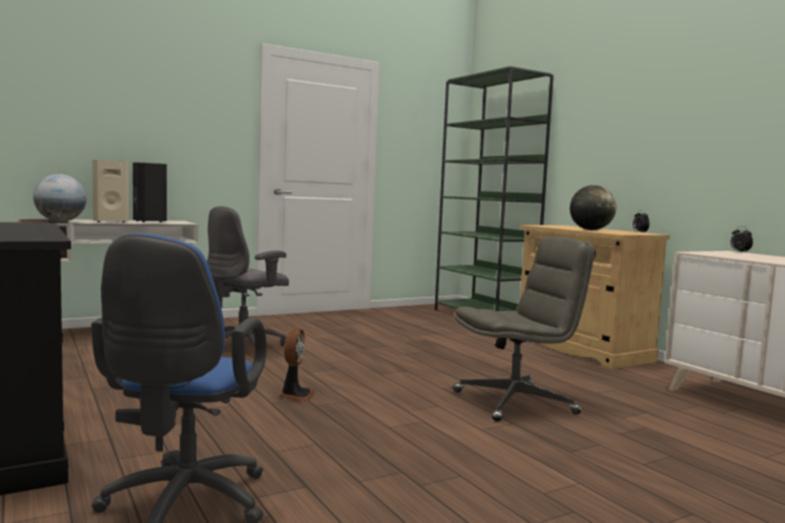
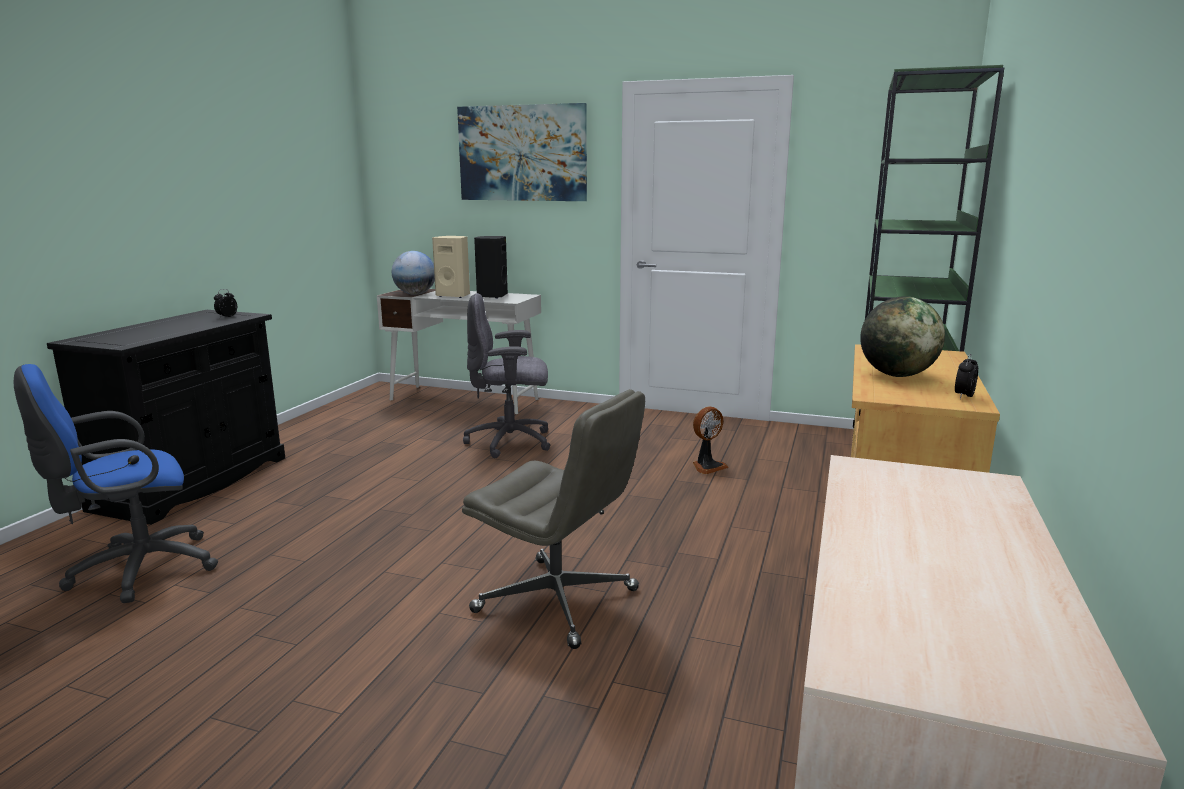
camera: 50 degrees right, 10 degrees up
(166, 89) = (522, 153): none -> picture
(296, 396) = (412, 509): fan -> fan (707, 466)
(739, 252) = (1005, 486): alarm clock -> alarm clock (227, 317)

